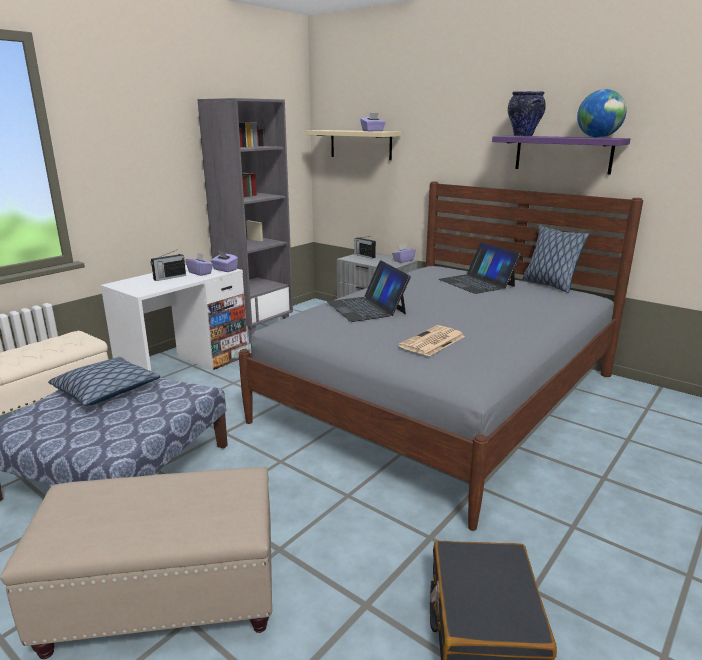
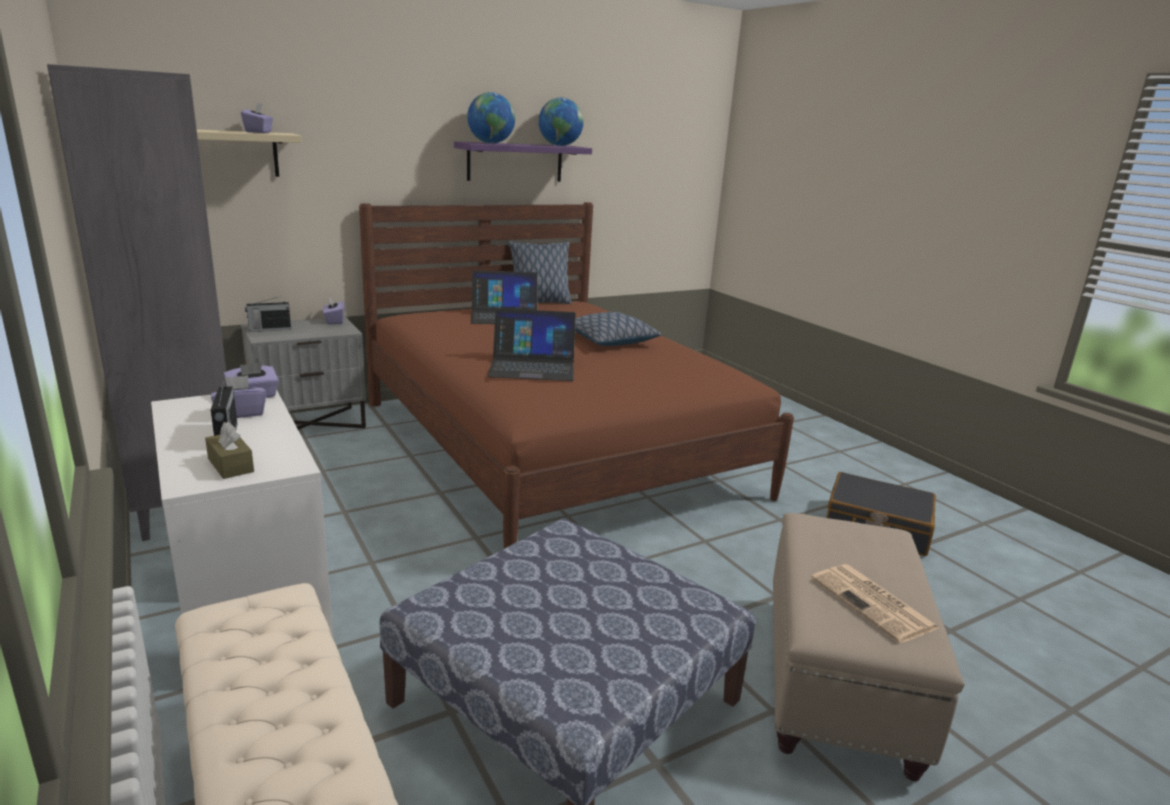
camera: 70 degrees left, 0 degrees up
(106, 391) = (512, 601): pillow -> pillow (608, 340)
(138, 284) = (230, 465): none -> brown tissue box
(432, 342) = (659, 367): newspaper -> newspaper (874, 604)
(442, 397) = (553, 447): grey bed -> brown bed
(523, 136) = (491, 143): vase -> globe

